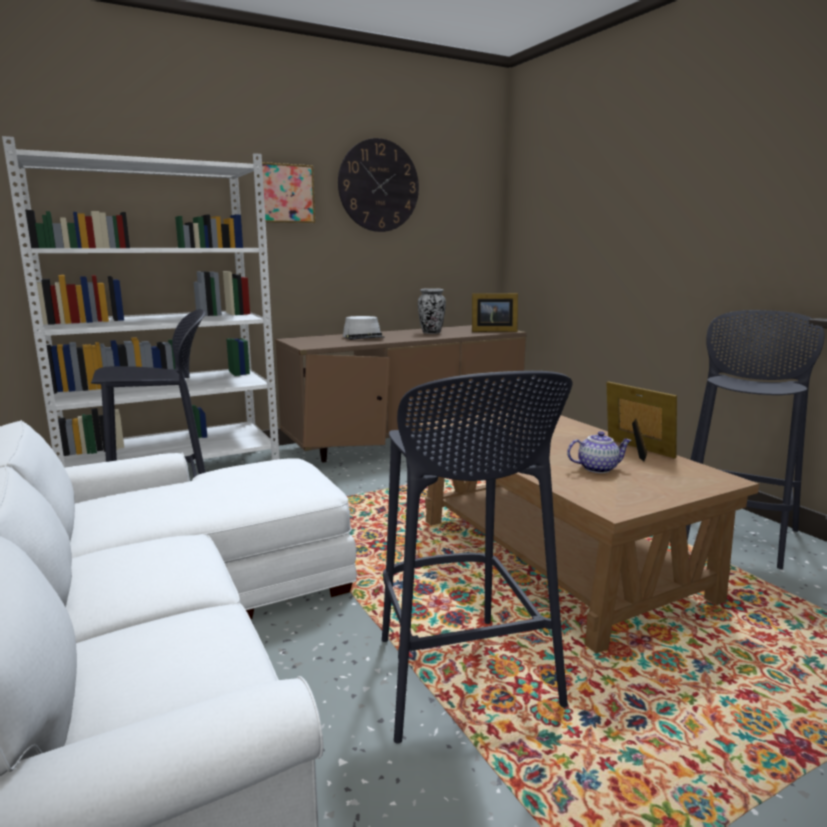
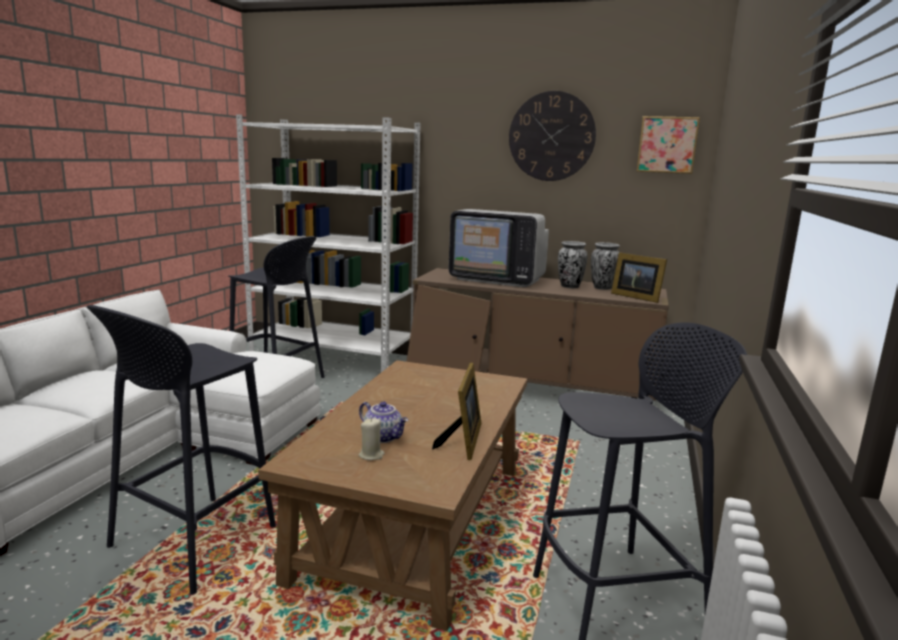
camera: 45 degrees right, 0 degrees up
(285, 194) = (460, 145): picture -> picture (667, 145)
(364, 337) = (497, 279): grey hat -> television
(452, 330) = (602, 288): none -> vase
(631, 480) = (371, 455): none -> beige candle

